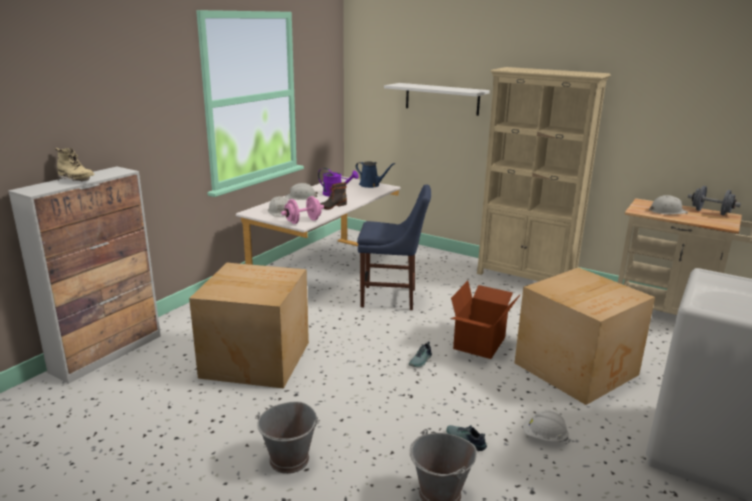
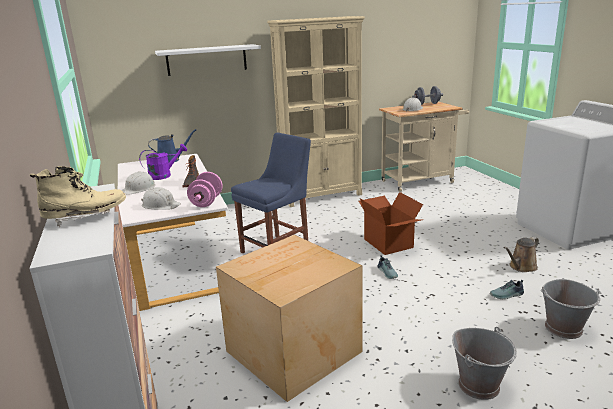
camera: 50 degrees left, 0 degrees up
(544, 437) = (521, 267): white hard hat -> brown watering can
(578, 369) = (454, 227): cardboard box -> none

